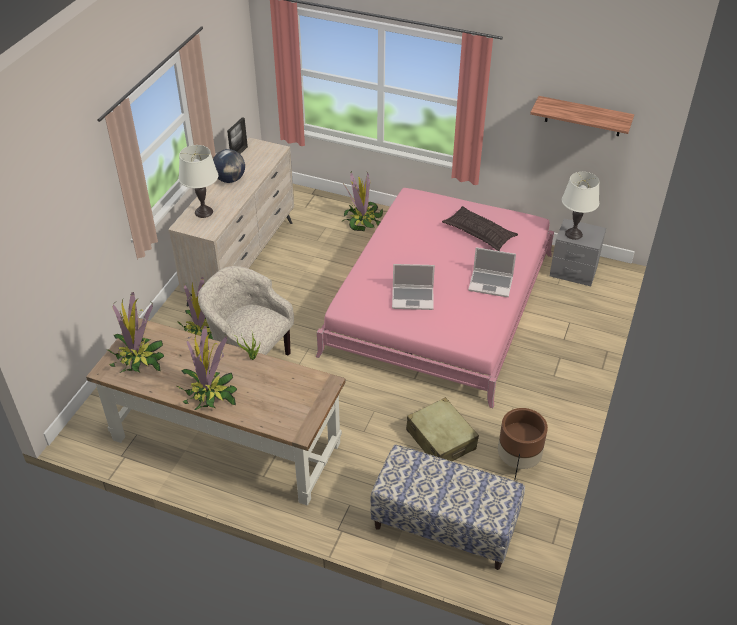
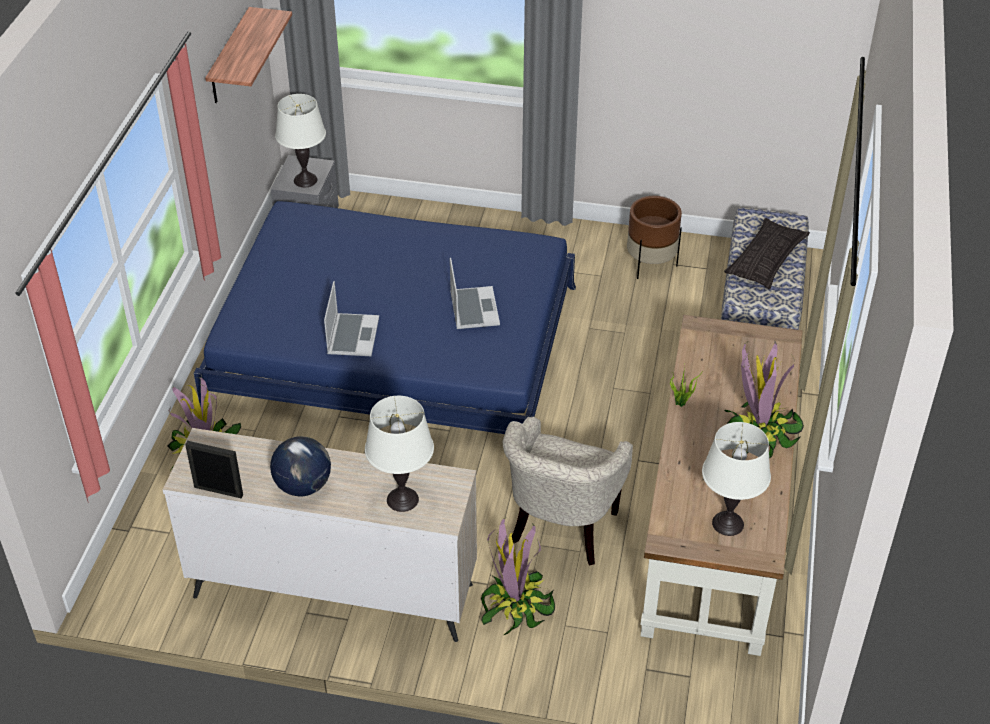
camera: 100 degrees left, 0 degrees up
(137, 358) = (728, 523): potted plant -> white table lamp
(440, 303) = (395, 346): pink bed -> blue bed
(441, 439) = (639, 325): beige suitcase -> none
(479, 233) = (319, 258): pillow -> pillow (766, 259)
(491, 284) = (426, 243): laptop -> laptop (352, 336)

